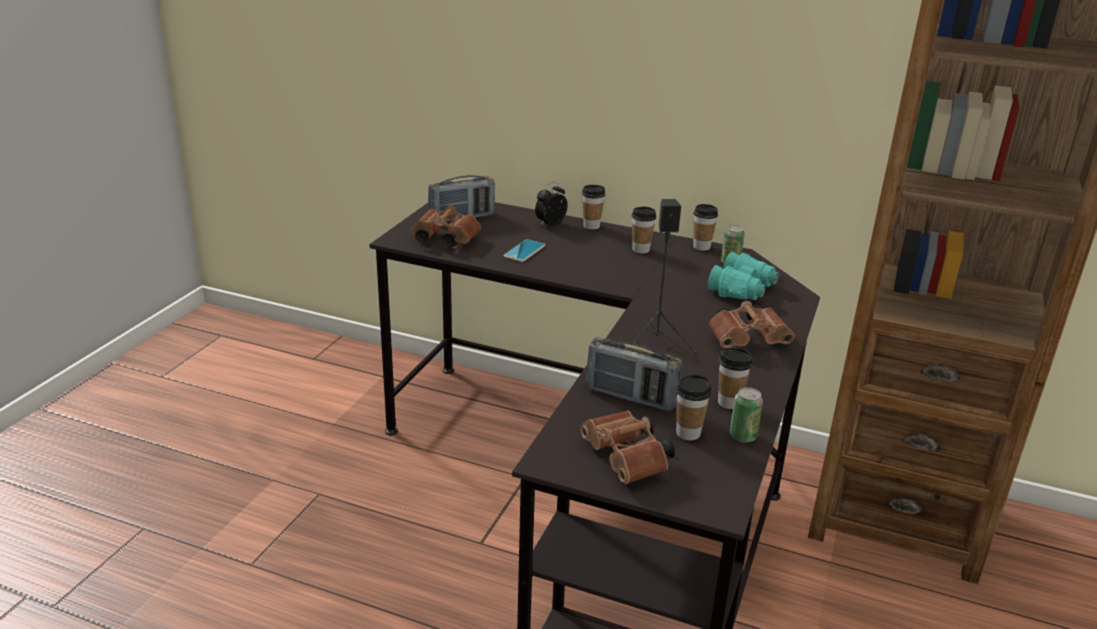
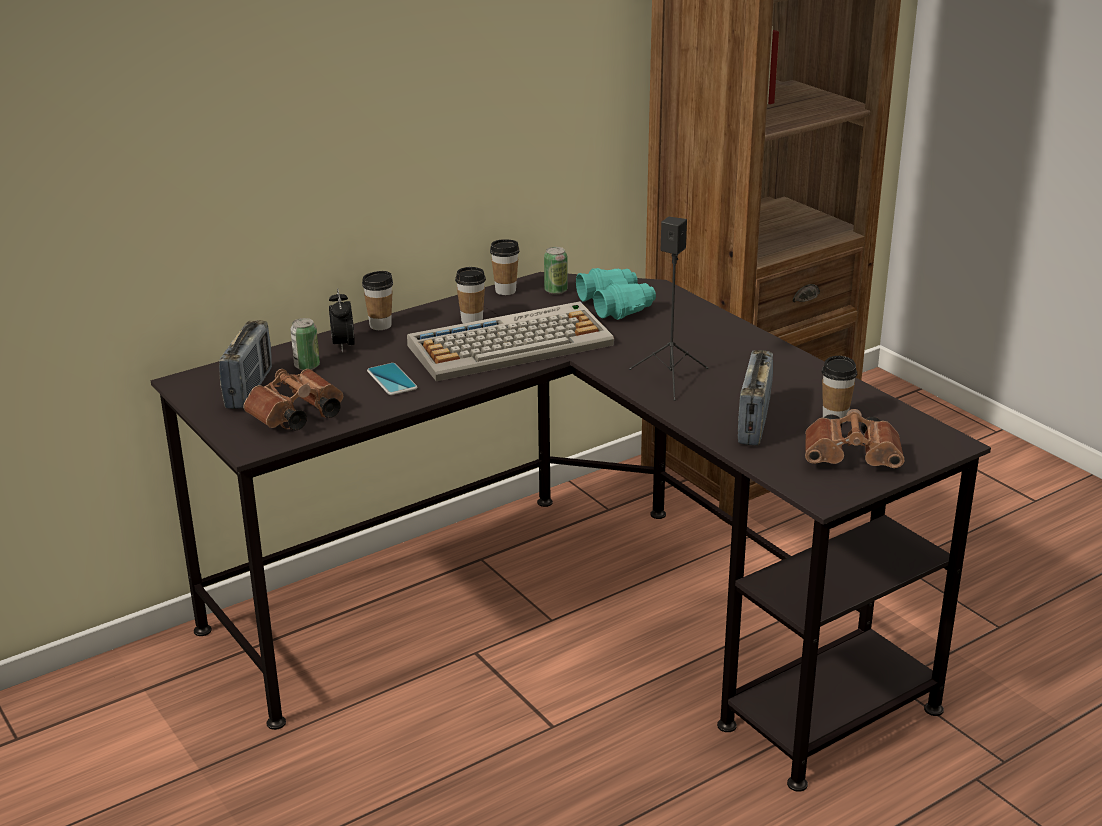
camera: 55 degrees left, 0 degrees up
(626, 272) = (511, 344): none -> keyboard
(631, 397) = (753, 423): radio -> radio turned 135 degrees clockwise
(729, 403) = (804, 383): cup -> none
(742, 436) = (859, 397): can -> can (307, 366)
(749, 340) = (711, 337): brown binoculars -> none

